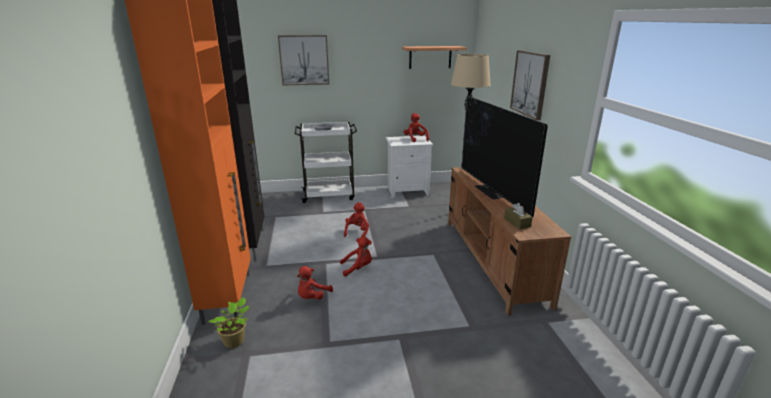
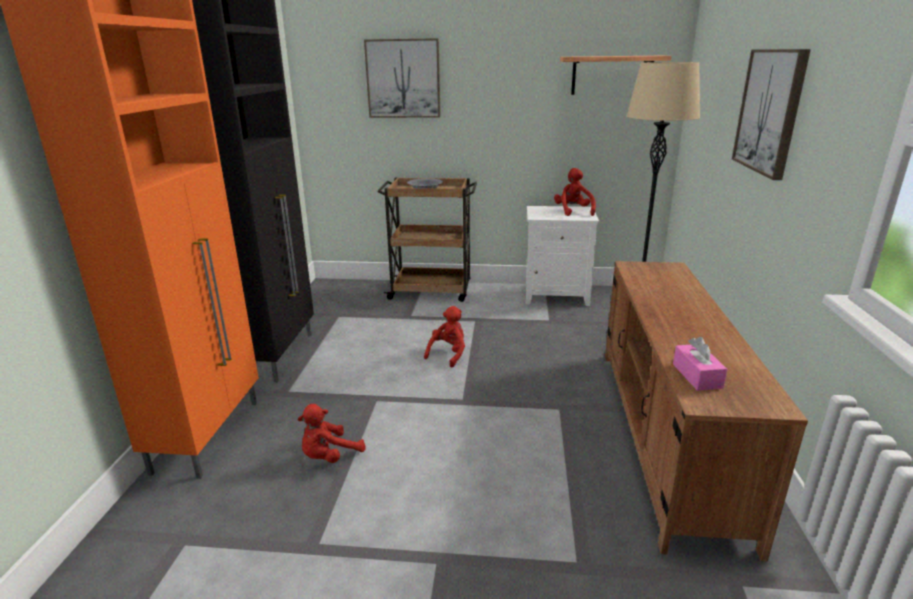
camera: 15 degrees right, 0 degrees up
(235, 341) = (178, 514): potted plant -> none
(329, 195) = (432, 291): white cart -> brown cart
(358, 268) = (423, 416): red plush toy -> none
(492, 191) = (672, 309): television -> none
(517, 222) = (697, 376): brown tissue box -> pink tissue box

